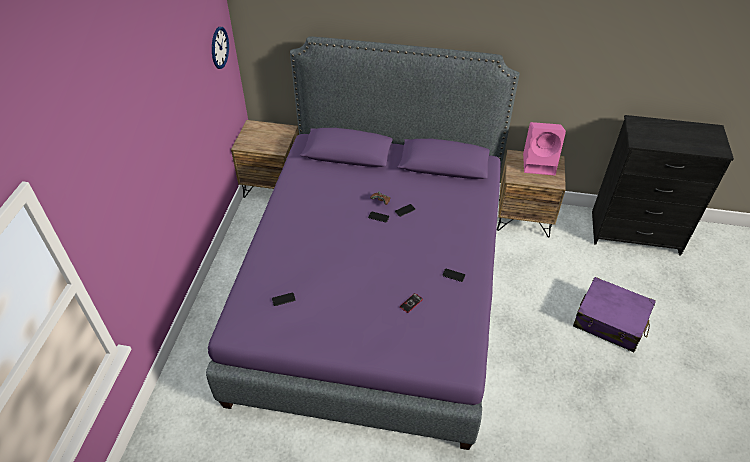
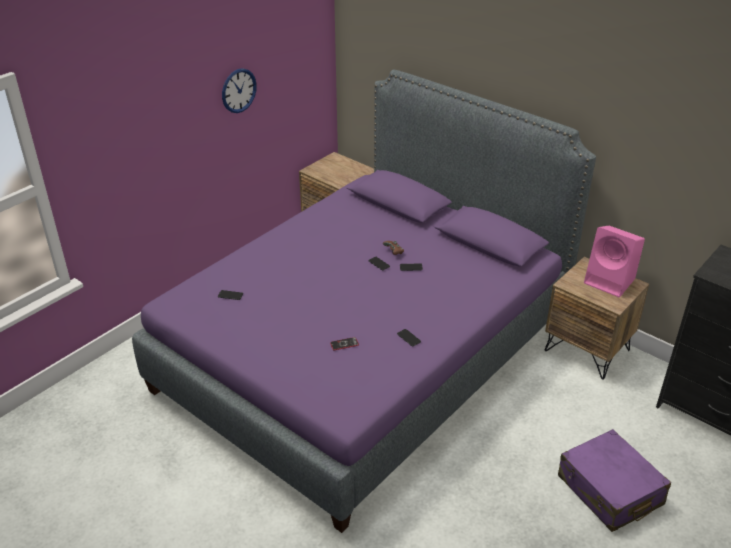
camera: 30 degrees right, 10 degrees down
(219, 47) = (307, 60): wall clock -> wall clock (238, 90)

